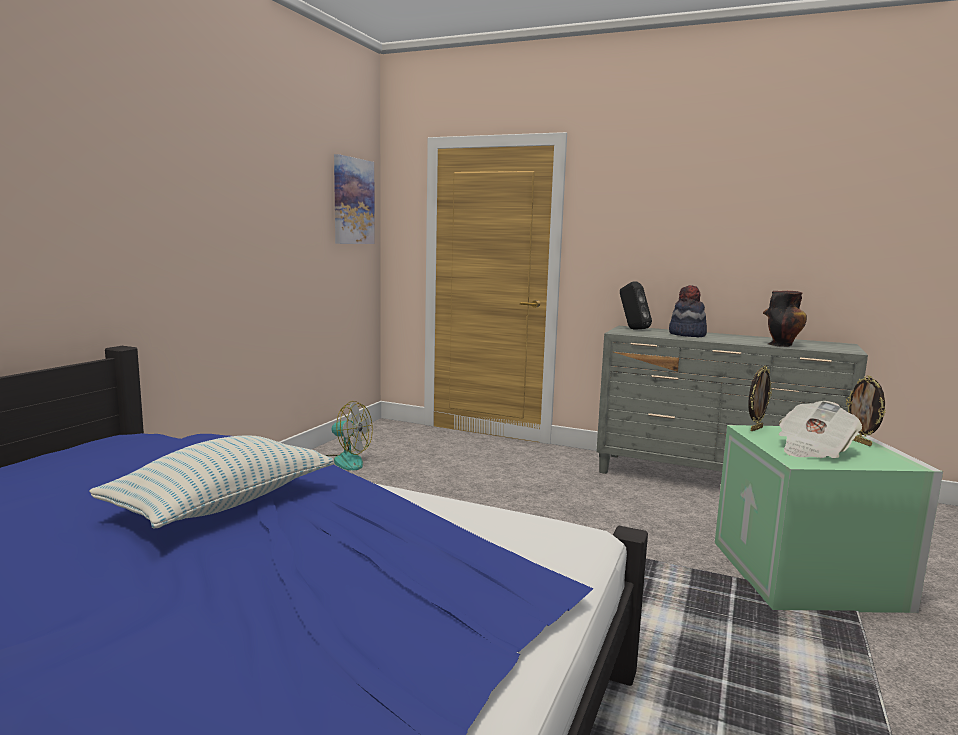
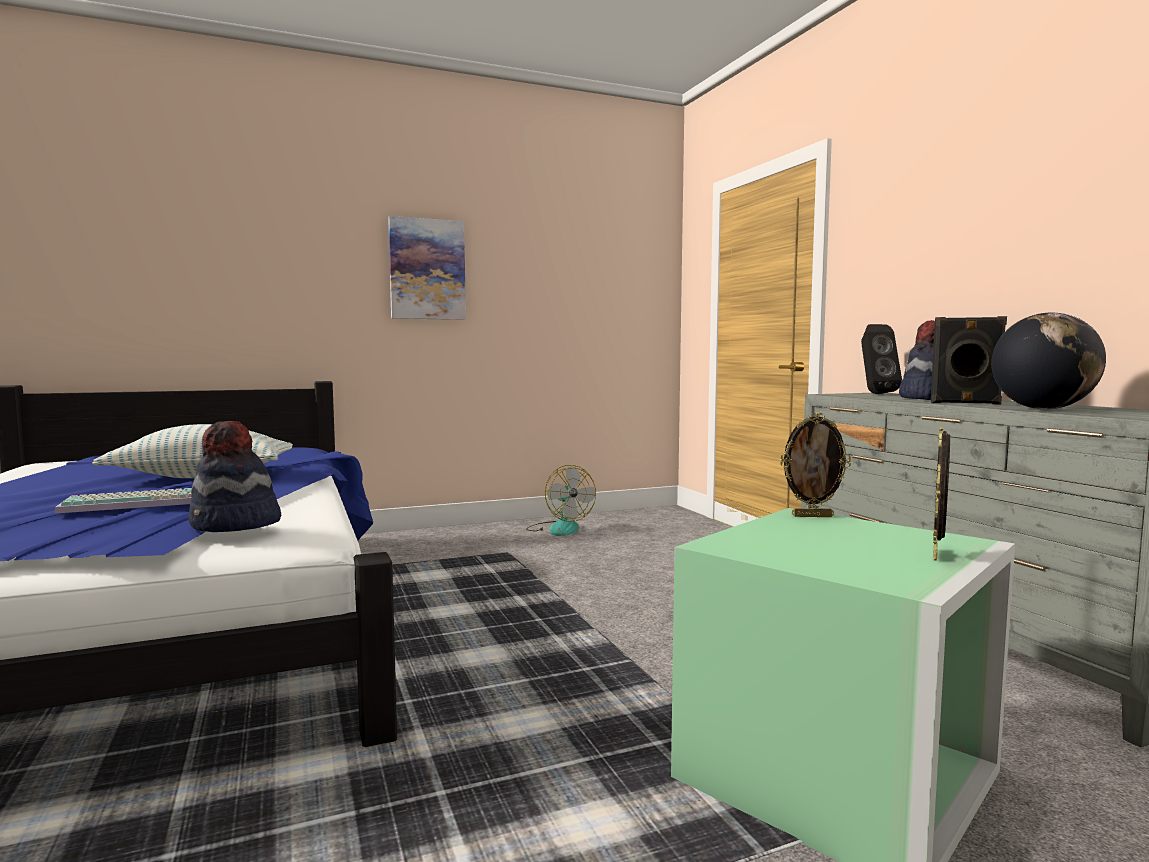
camera: 45 degrees right, 5 degrees down
(349, 554) = (140, 502): none -> keyboard
(353, 201) = (632, 264): picture -> picture (427, 269)
(521, 542) = (235, 525): none -> hat
(727, 340) = (965, 403): none -> black speaker
(781, 344) = (1043, 409): vase -> globe
(813, 450) = (801, 543): newspaper -> none

